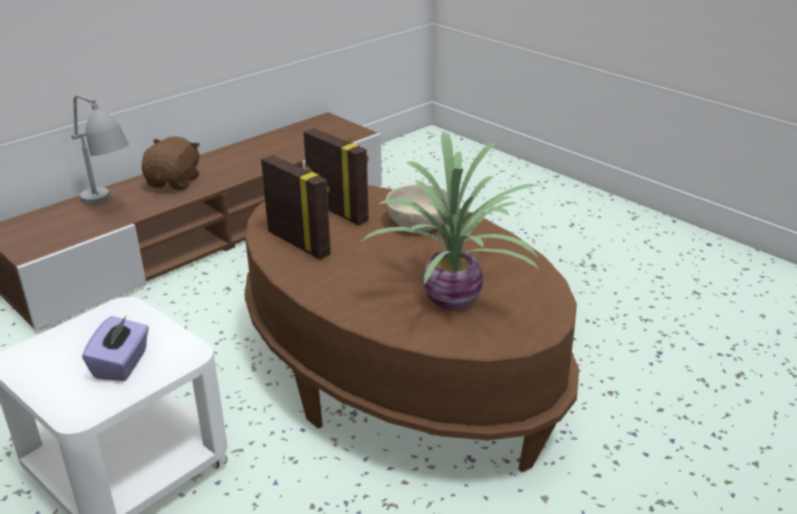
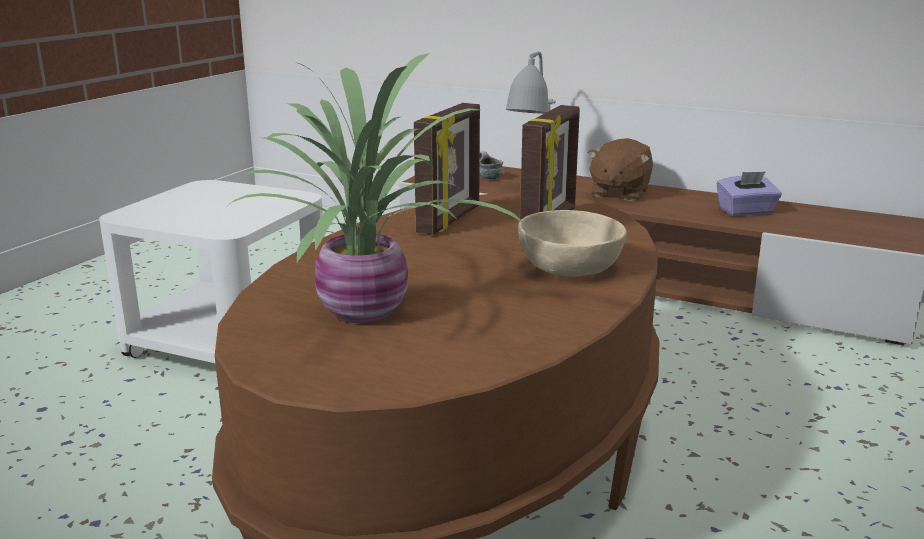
camera: 70 degrees right, 10 degrees down
(63, 223) = (488, 177): none -> mug
(122, 364) = (204, 213): purple tissue box -> purple tissue box (746, 211)
(175, 182) = (619, 193): brown plush toy -> brown plush toy turned 120 degrees clockwise

